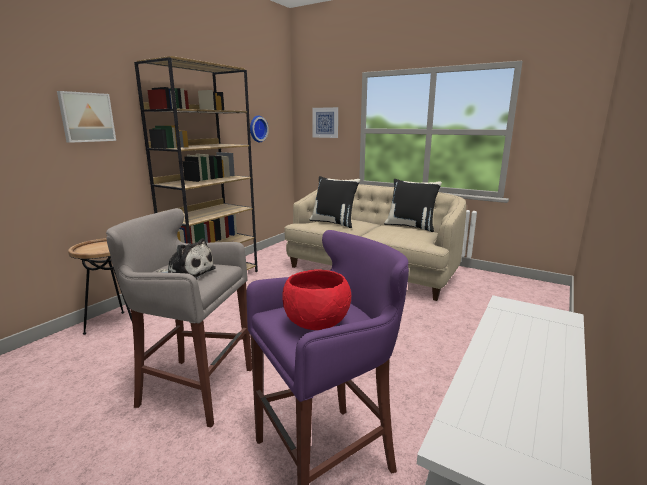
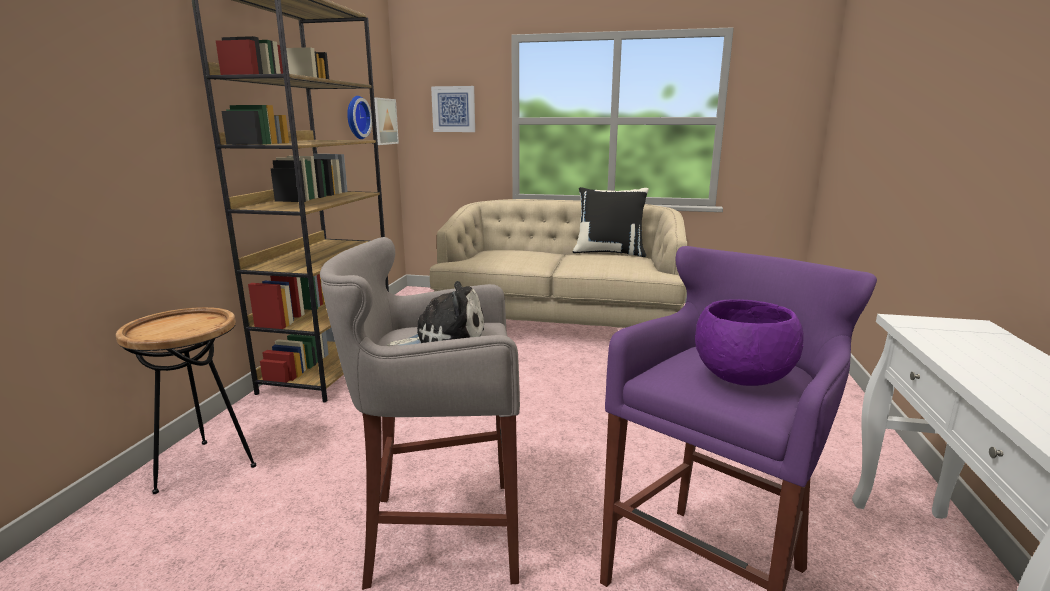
camera: 20 degrees left, 0 degrees up
(86, 117) = (117, 84): picture -> picture (383, 121)
(317, 324) = (742, 378): red bowl -> purple bowl
(334, 223) = (503, 256): black pillow -> none

